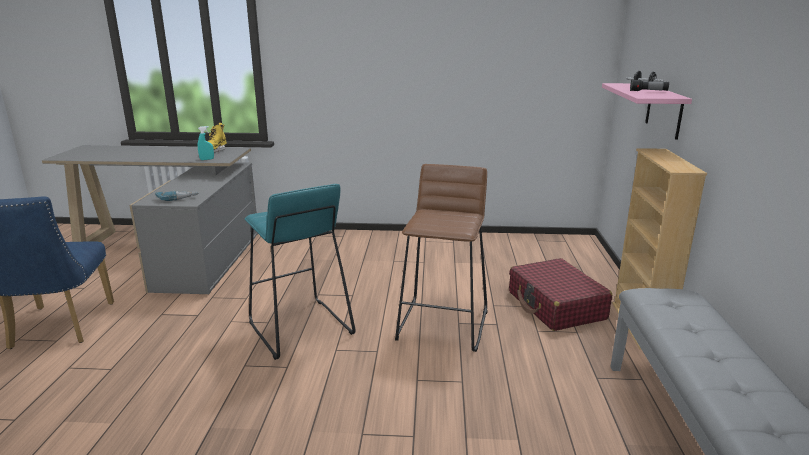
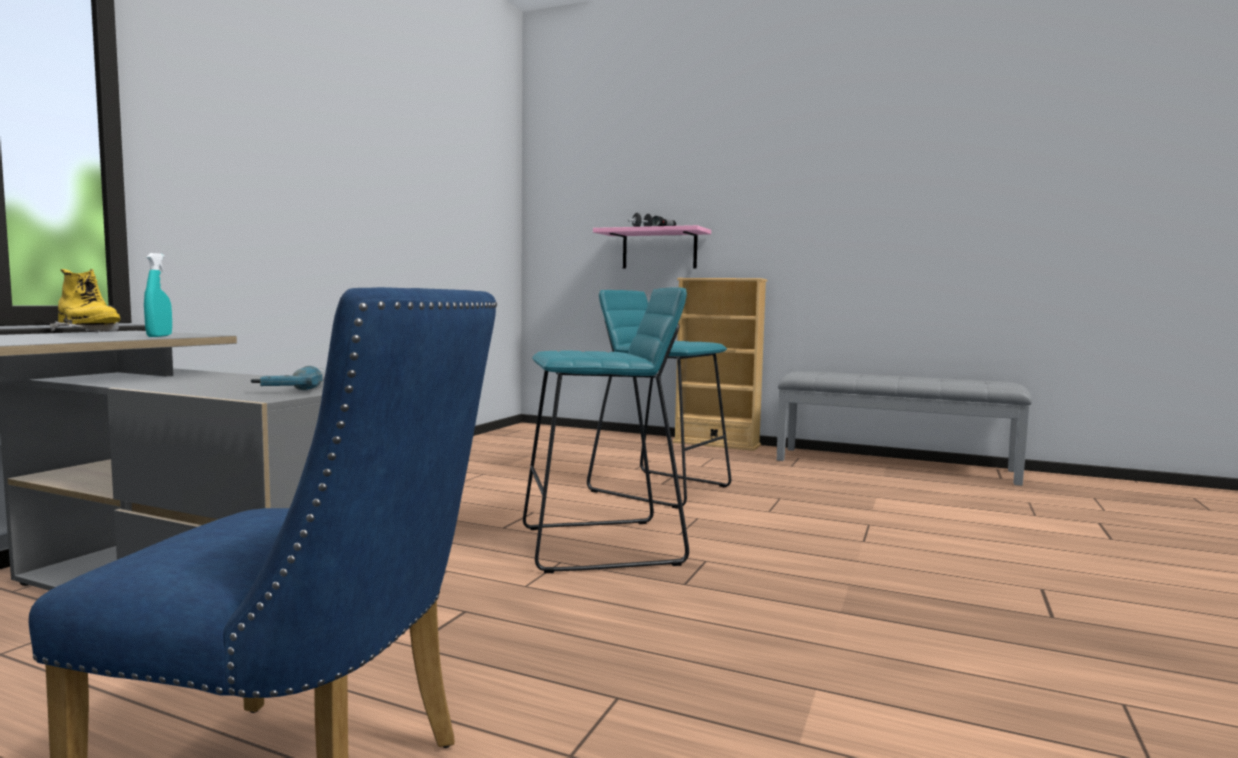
camera: 70 degrees left, 15 degrees down
(443, 324) = (659, 488): brown stool -> turquoise stool
(556, 306) = (659, 454): red suitcase -> none

